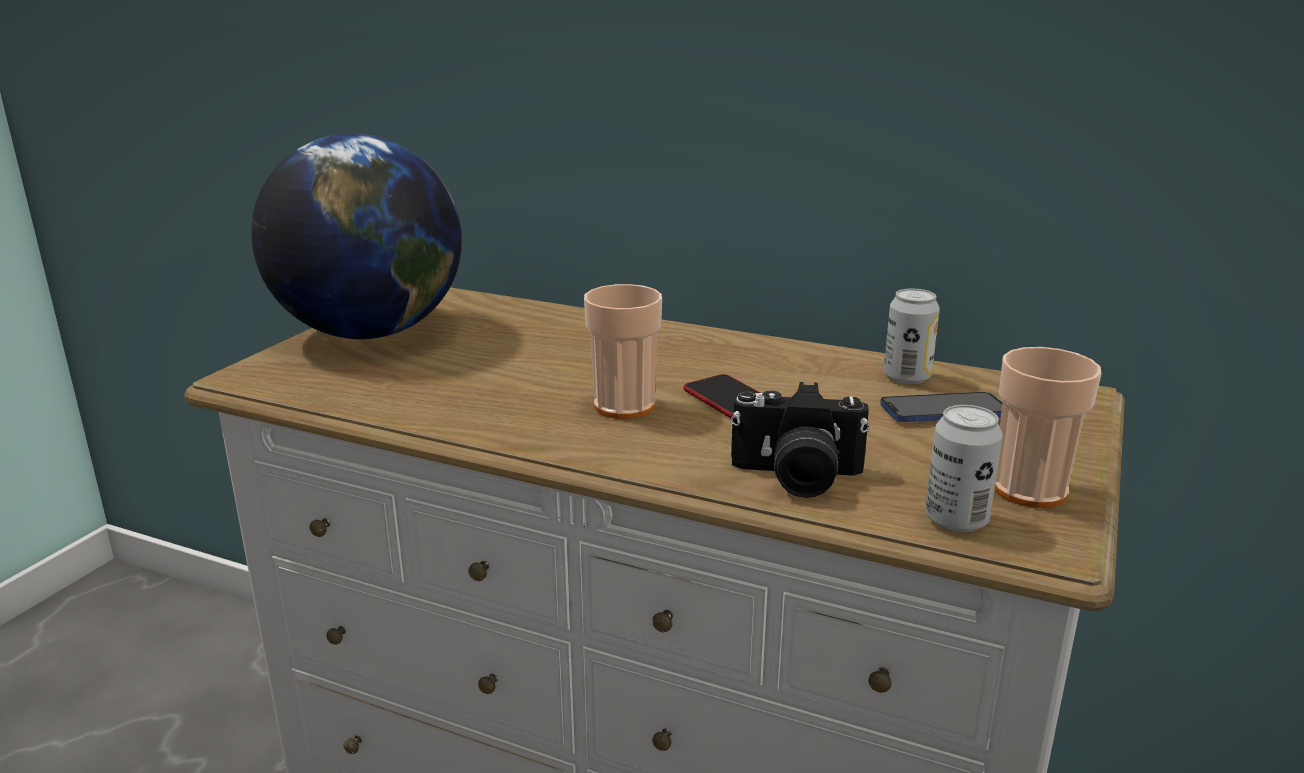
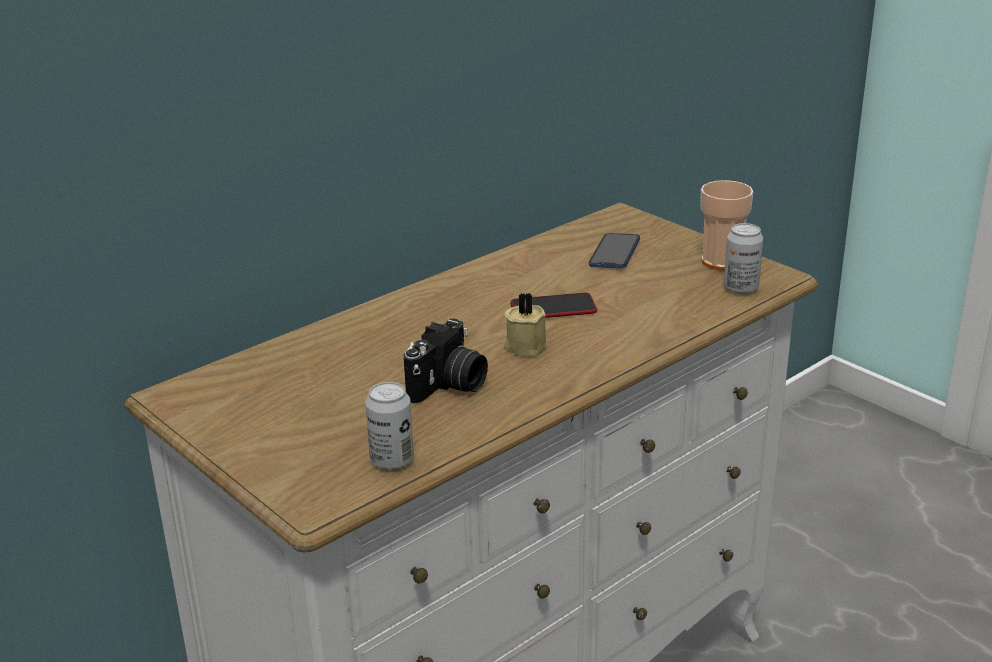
camera: 65 degrees left, 5 degrees up
(370, 333) = (265, 429): globe -> none
(624, 406) = (526, 345): cup -> beige candle
(796, 477) = (668, 315): camera -> camera (449, 386)
(907, 377) = (558, 249): can -> can (392, 460)

